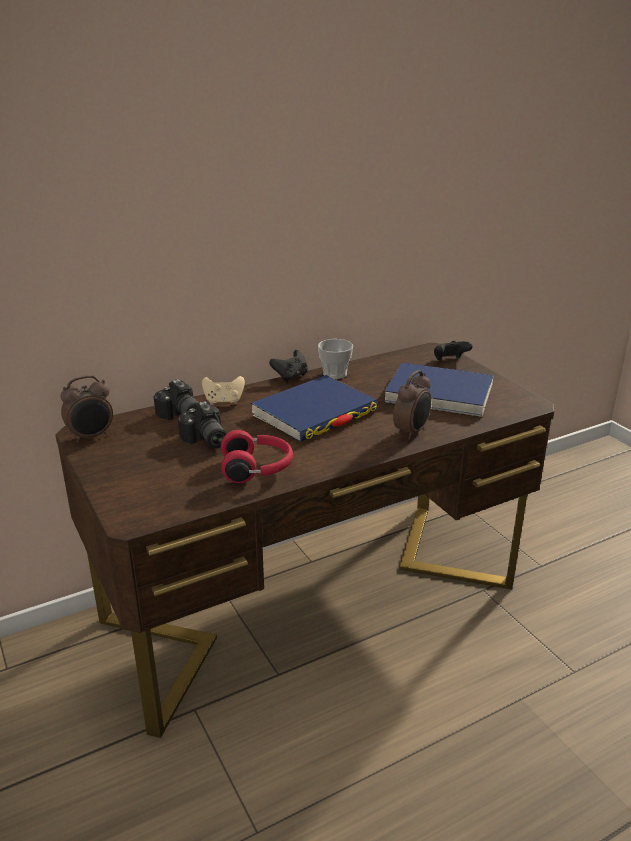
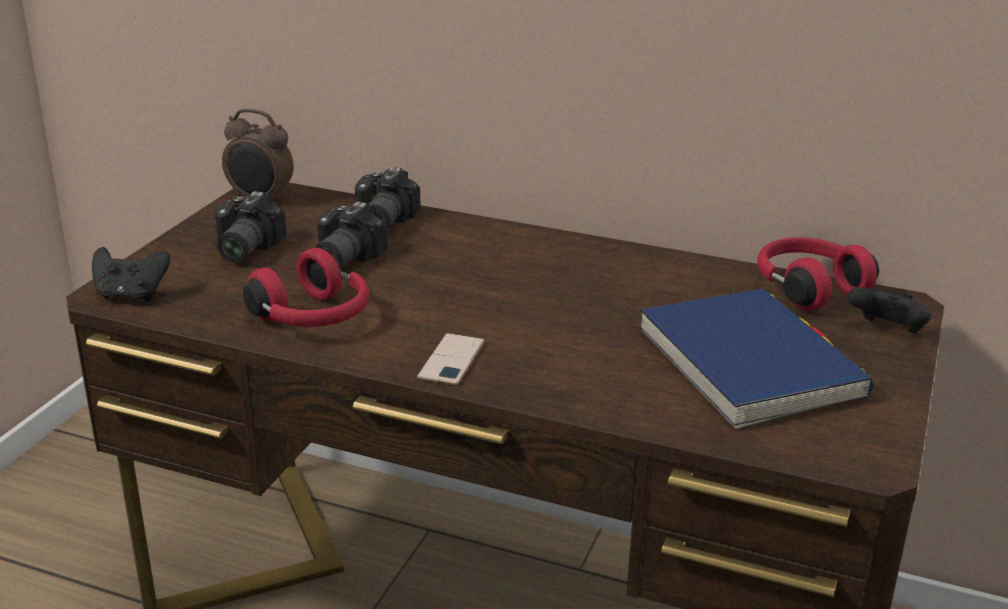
camera: 50 degrees right, 0 degrees up
(145, 462) = (241, 249): none -> camera
(224, 402) = (455, 229): beige game controller -> none
(291, 377) = (598, 240): black game controller -> black game controller (131, 295)
(314, 413) = (520, 295): blue book -> none
(335, 374) = (662, 264): cup -> none
(350, 451) = (451, 360): none -> phone
(398, 358) = (807, 288): none -> red headphones
(412, 432) = (581, 386): alarm clock -> none

